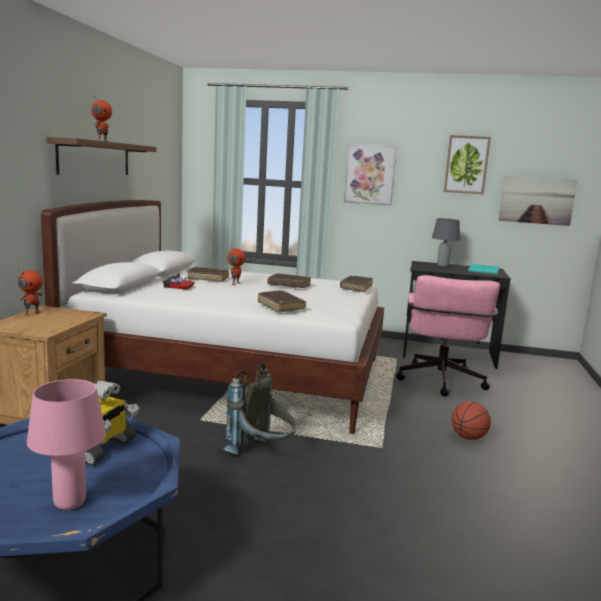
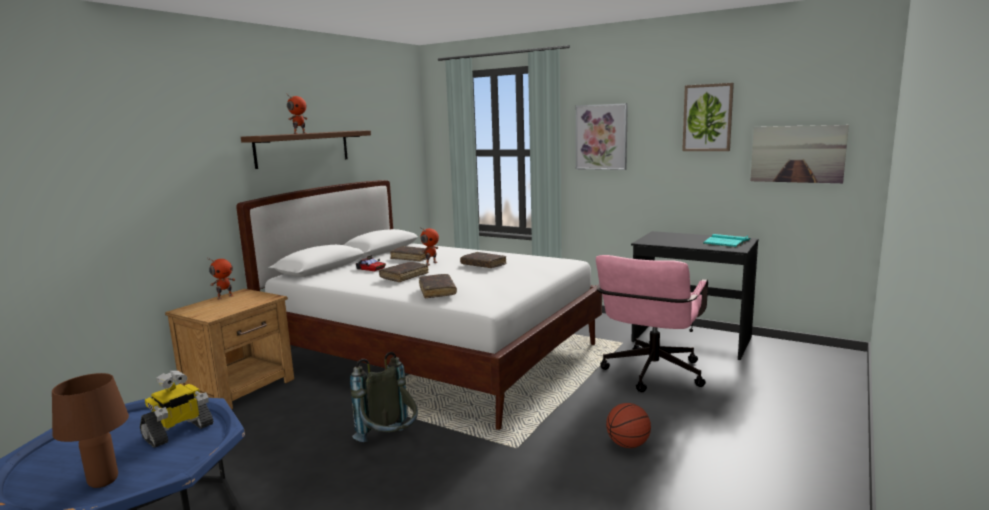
camera: 20 degrees right, 0 degrees up
(70, 504) = (103, 482): pink table lamp -> brown table lamp
(356, 288) = (554, 266): brown book -> brown book (404, 276)
(443, 266) = (679, 237): grey table lamp -> none

